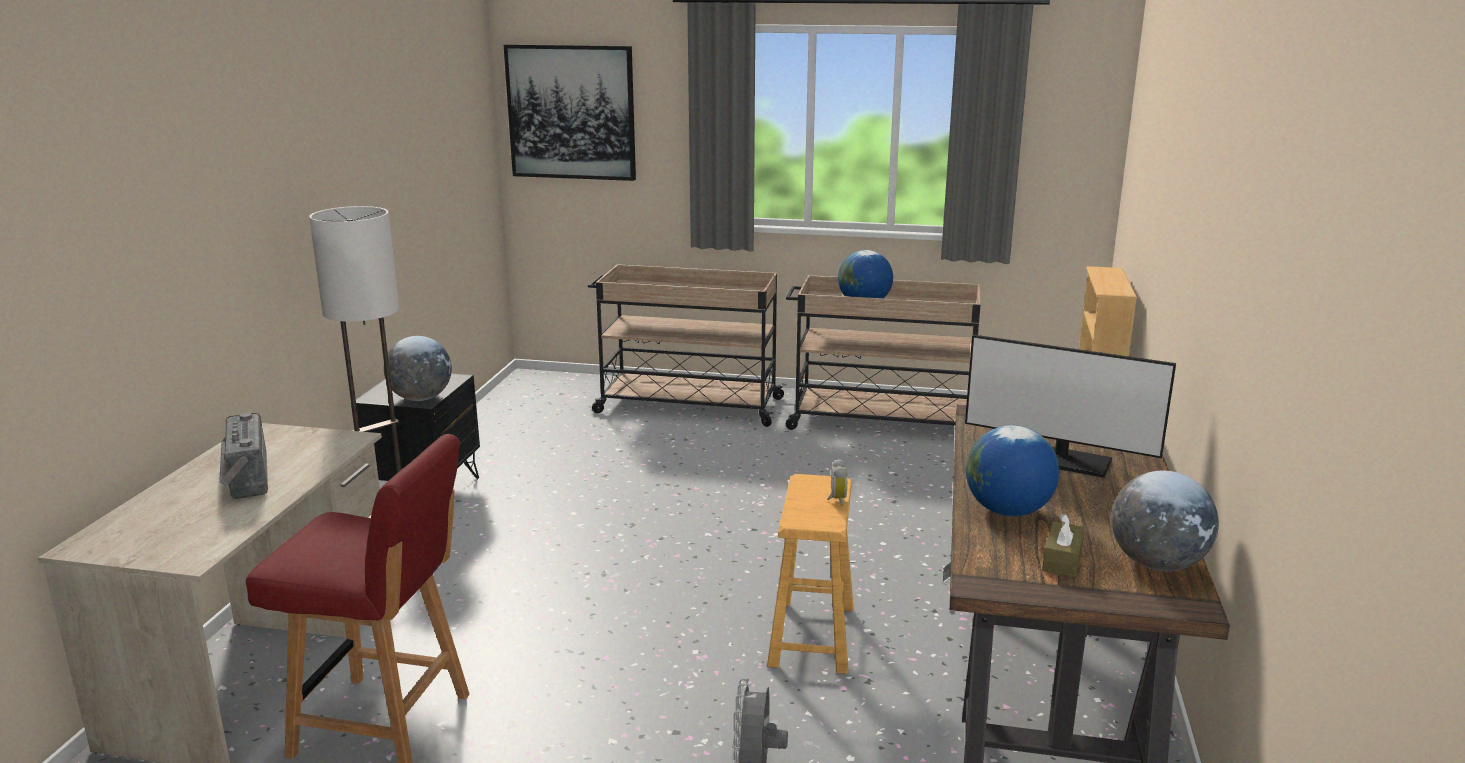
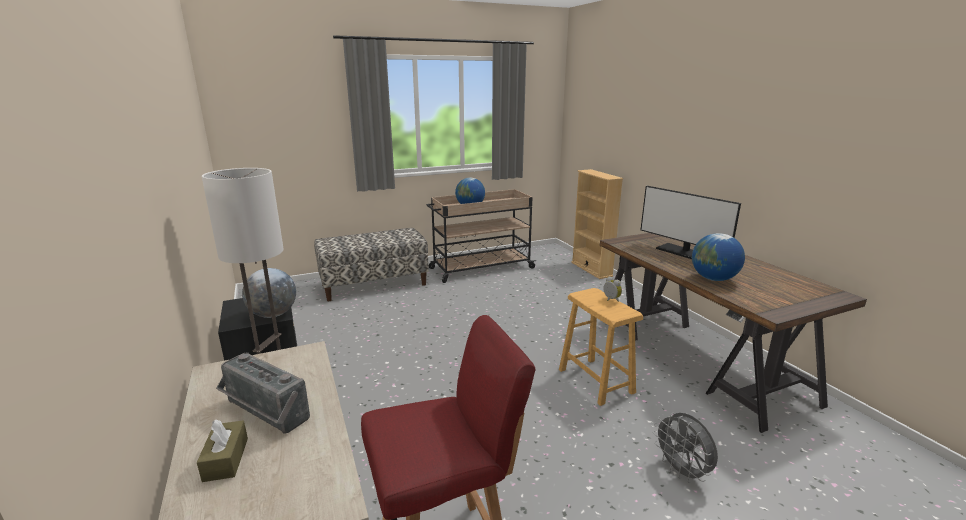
camera: 35 degrees left, 0 degrees up
(571, 112) = (263, 113): picture -> none
(687, 405) = (374, 284): beige cart -> bench
(1059, 460) = (683, 252): monitor -> monitor turned 60 degrees clockwise
(1062, 560) = (773, 293): brown tissue box -> brown tissue box (226, 459)
(1157, 564) = (799, 283): globe -> none

